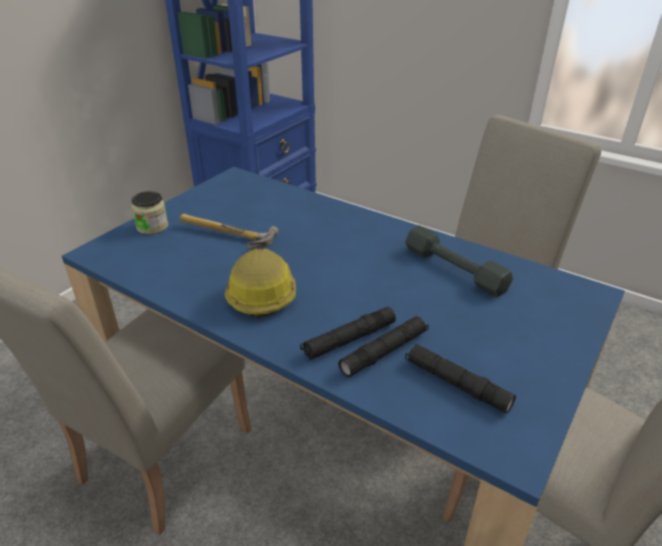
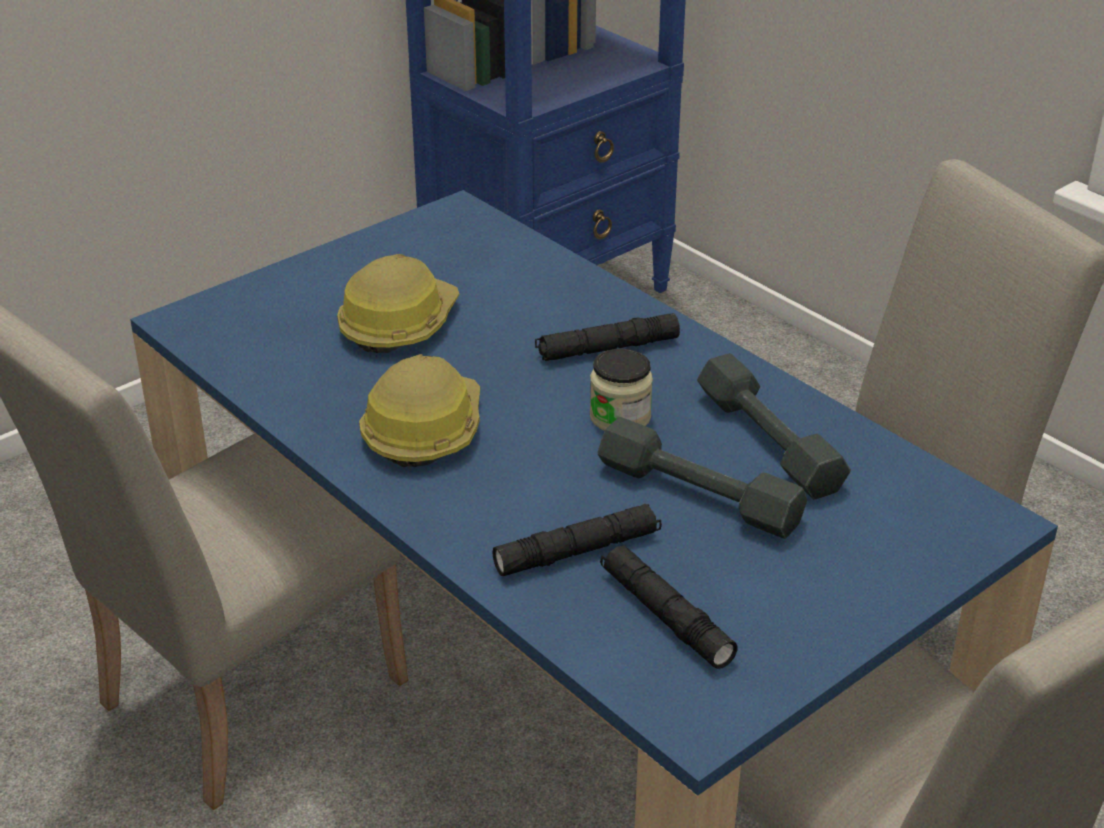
camera: 15 degrees right, 0 degrees up
(152, 227) = (285, 289): jar -> jar (620, 417)
(224, 236) = (398, 324): hammer -> hard hat
(349, 340) = (530, 524): black flashlight -> black flashlight (607, 348)
(434, 305) = (698, 494): none -> grey dumbbell

